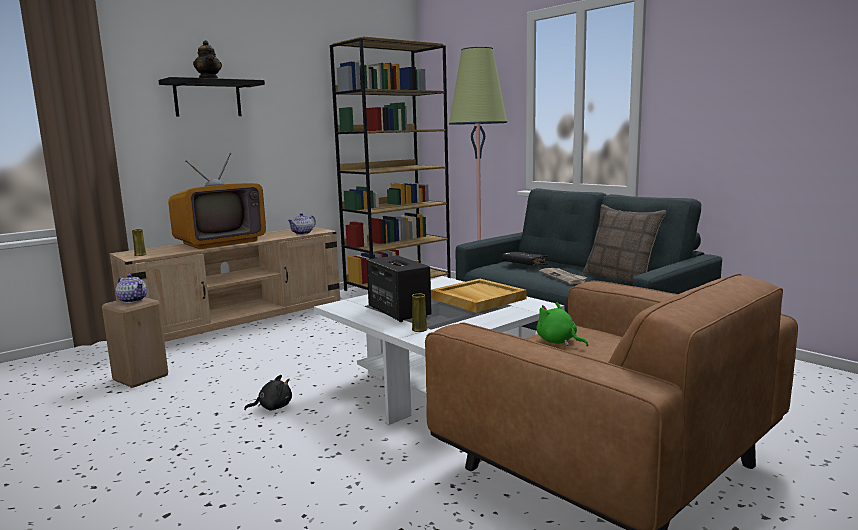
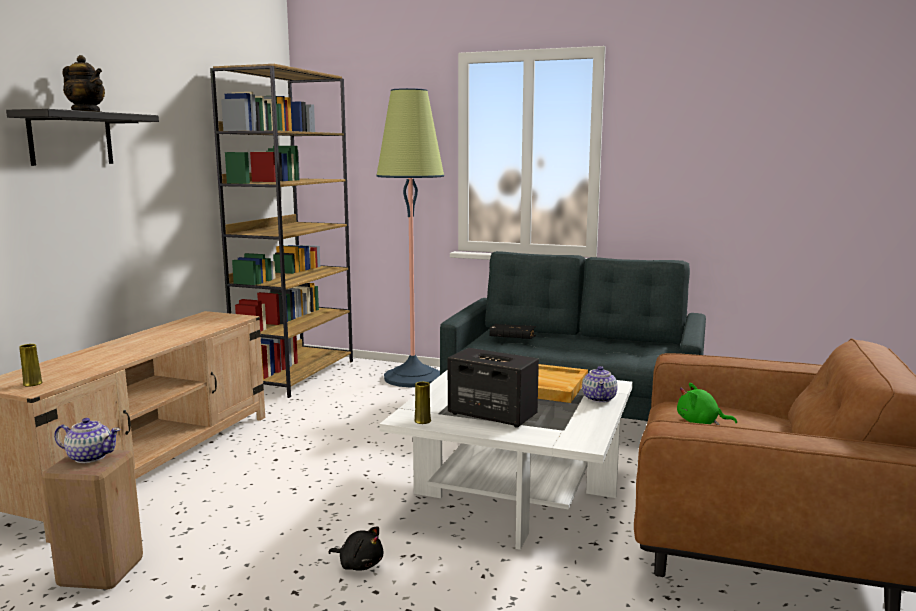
camera: 30 degrees left, 0 degrees up
(220, 242) = (124, 349): television -> none
(273, 407) = (359, 564): black plush toy -> black plush toy turned 75 degrees clockwise
(303, 233) = (221, 323): teapot -> teapot (599, 398)
(419, 329) = (554, 433): yellow vase -> yellow vase (422, 421)
(563, 277) = (576, 349): newspaper -> none
(620, 277) = (624, 343): pillow -> none

